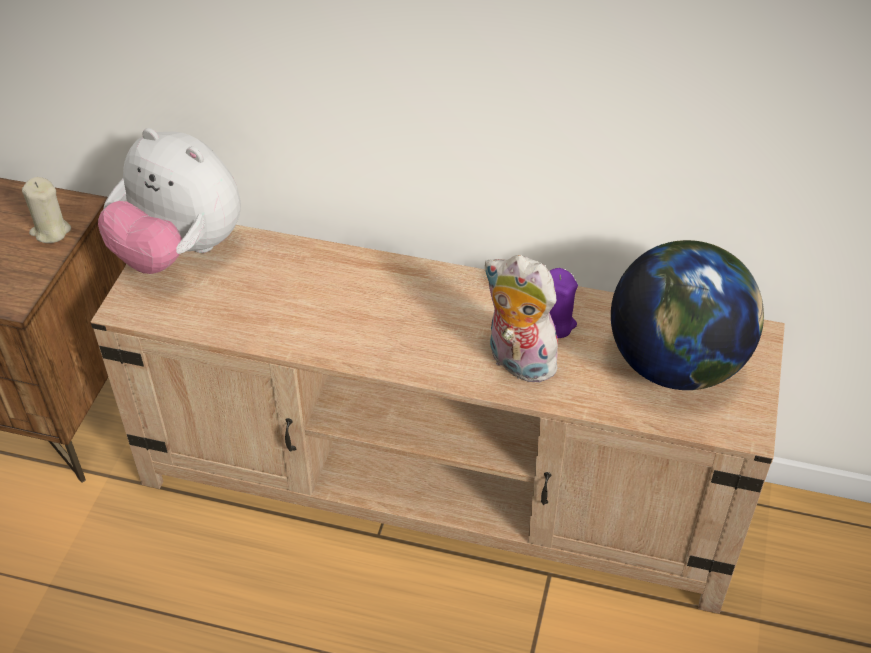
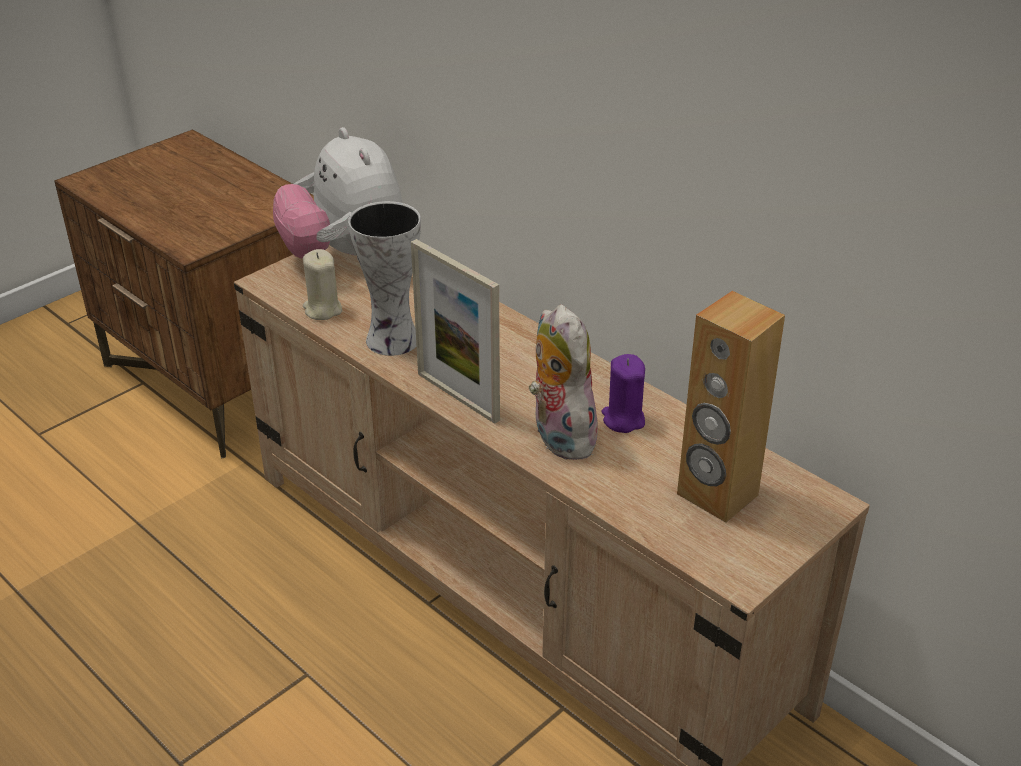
camera: 30 degrees right, 10 degrees down
(50, 231) = (262, 212): beige candle -> beige candle (322, 310)
(298, 326) = (390, 341): none -> vase
(404, 359) = (457, 396): none -> picture frame
(676, 363) = (716, 495): globe -> brown speaker

